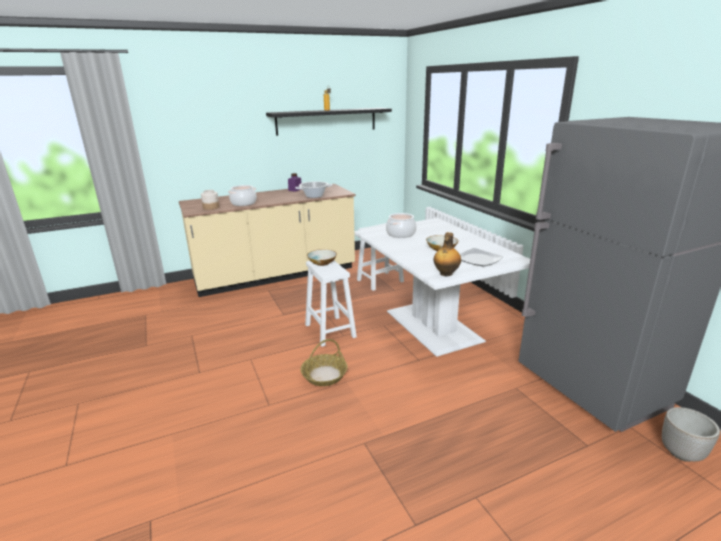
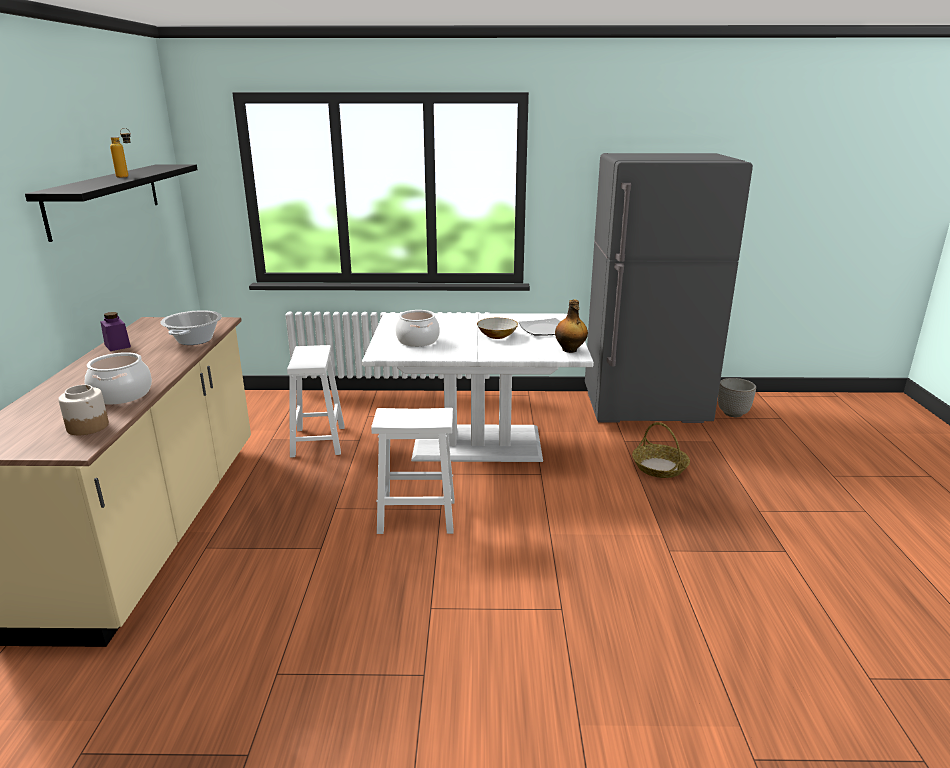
camera: 65 degrees left, 0 degrees up
(322, 263) = (395, 417): bowl -> none
(324, 375) = (524, 547): basket -> basket (659, 467)

